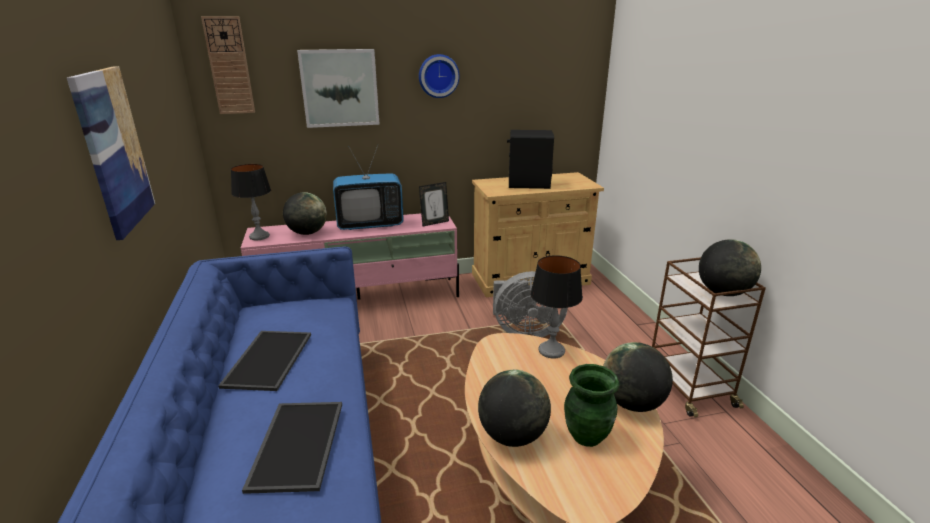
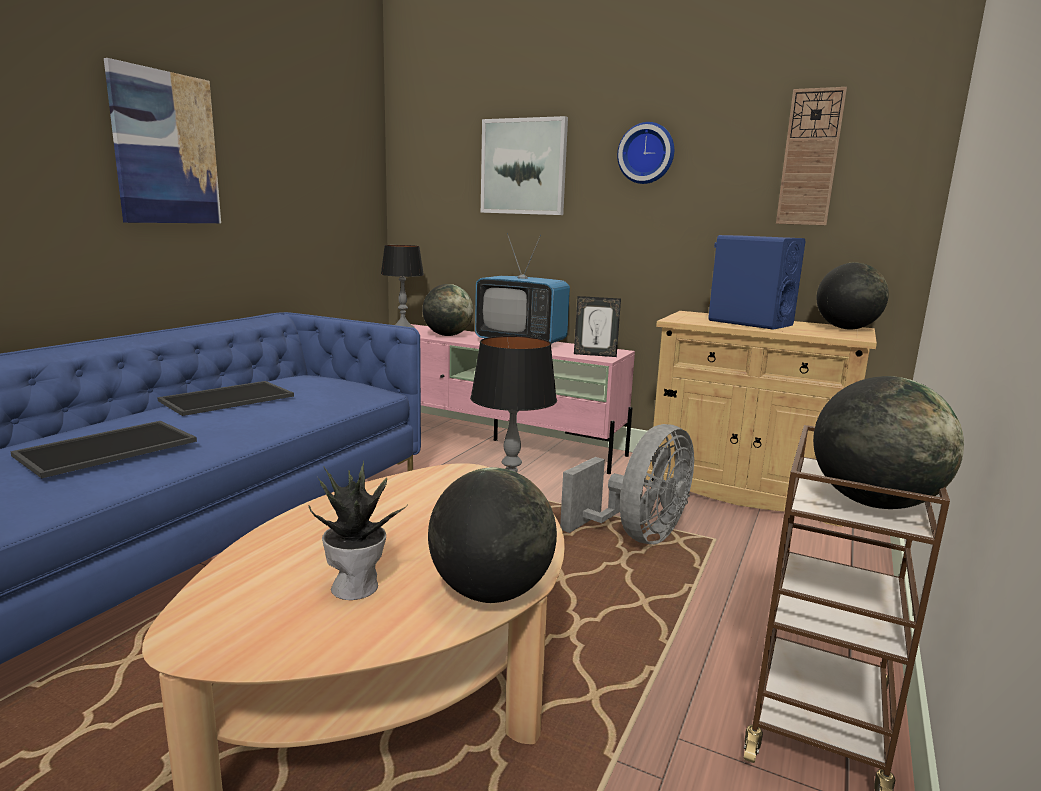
camera: 40 degrees right, 10 degrees down
(229, 66) = (421, 139): wall clock -> wall clock (810, 158)
(513, 436) = (285, 543): globe -> globe (846, 328)
(524, 332) = (637, 535): grey fan -> grey fan turned 90 degrees counterclockwise
(528, 184) = (749, 323): black speaker -> blue speaker
(587, 435) = (357, 586): green vase -> potted plant

